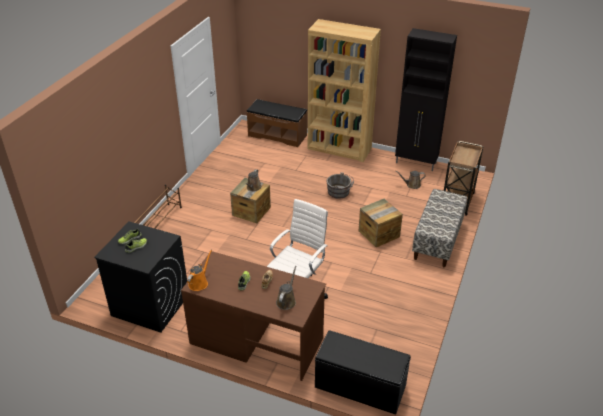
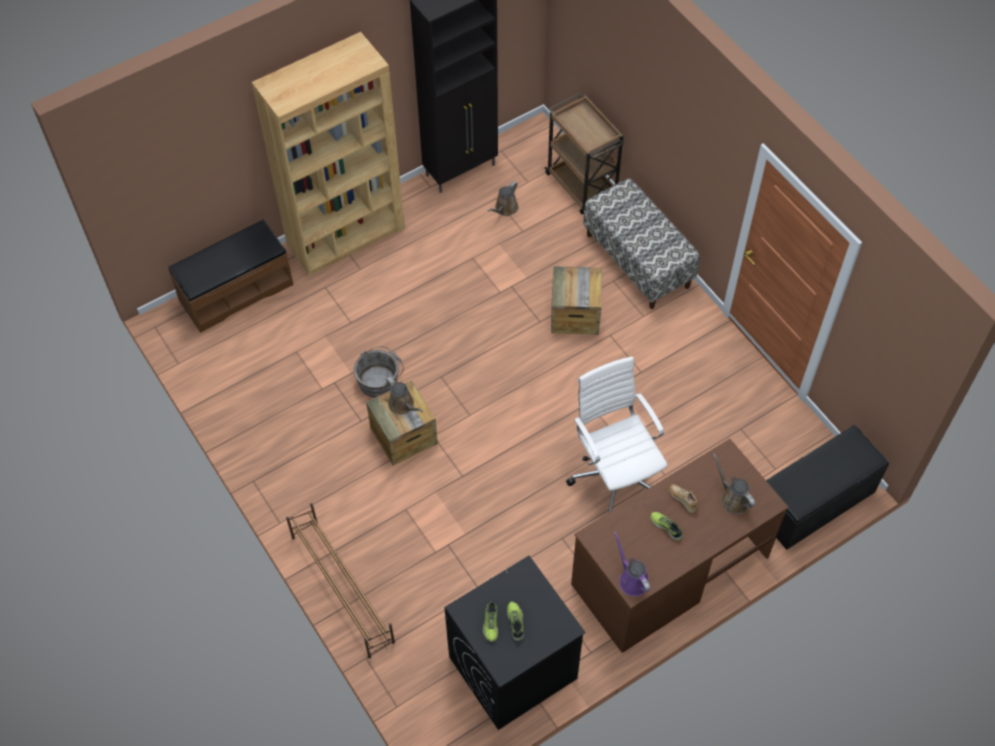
camera: 55 degrees left, 20 degrees up
(199, 282) = (632, 579): orange watering can -> purple watering can
(340, 192) = (450, 301): grey bucket -> grey bucket (380, 380)

